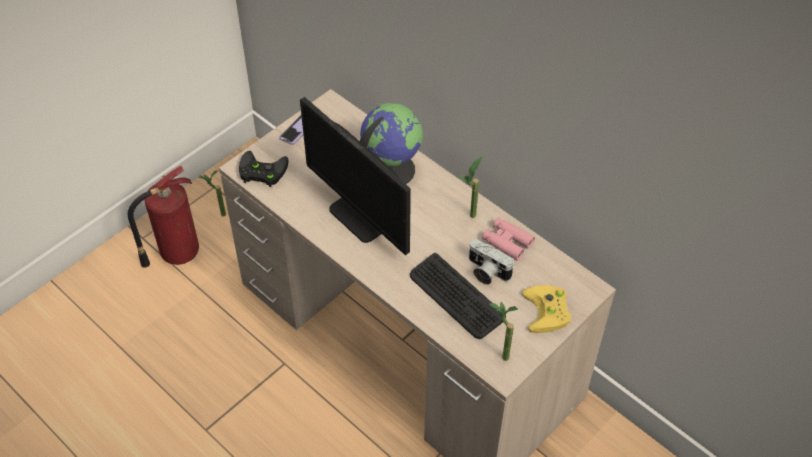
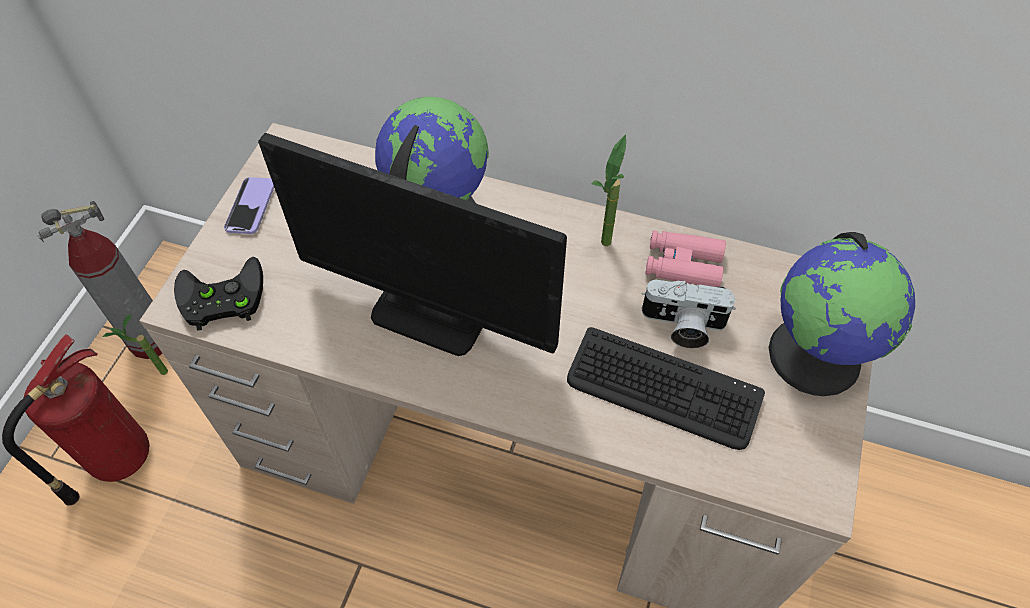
camera: 25 degrees left, 5 degrees up
(223, 193) = (150, 340): none -> fire extinguisher
(499, 355) = (792, 464): potted plant -> none
(548, 312) = (816, 355): yellow game controller -> globe

